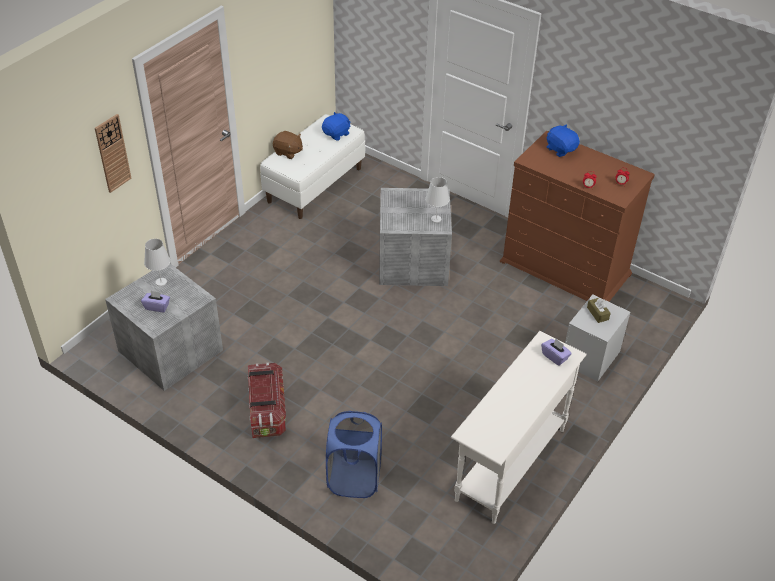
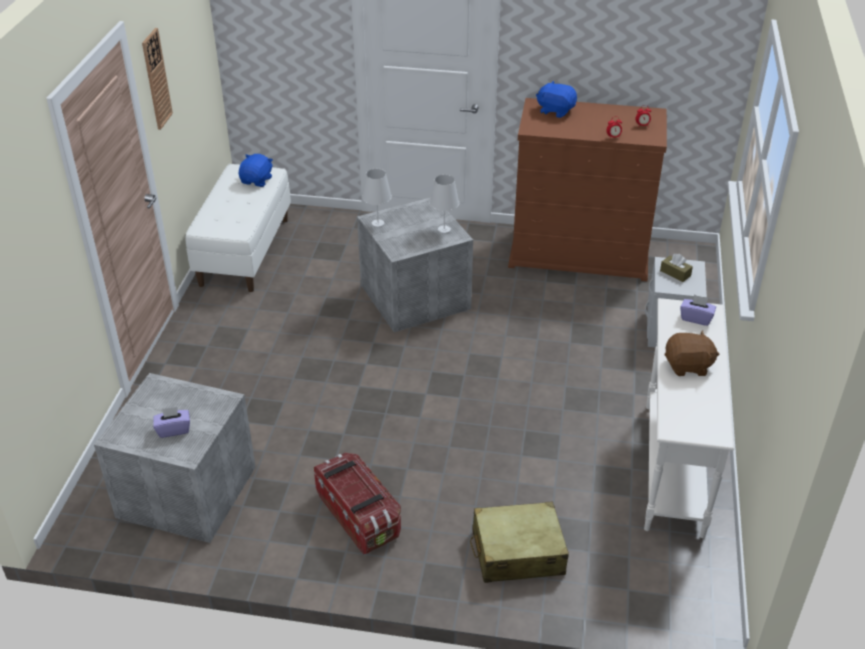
camera: 25 degrees left, 5 degrees down
(112, 153) = (47, 239): wall clock -> wall clock (156, 79)
(161, 282) = (158, 399): white table lamp -> white table lamp (377, 223)
(288, 152) = (212, 214): brown plush toy -> brown plush toy (688, 366)
(354, 478) = (517, 552): blue laundry basket -> beige suitcase

